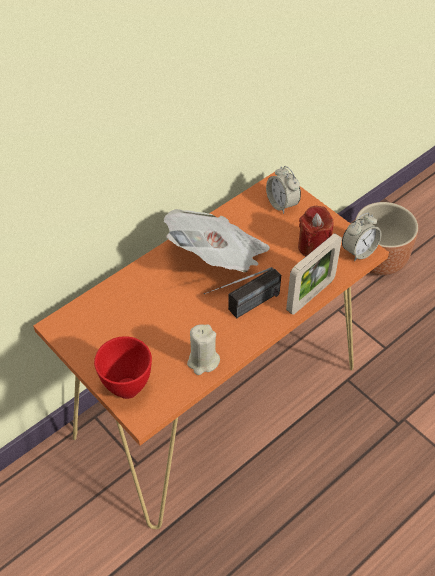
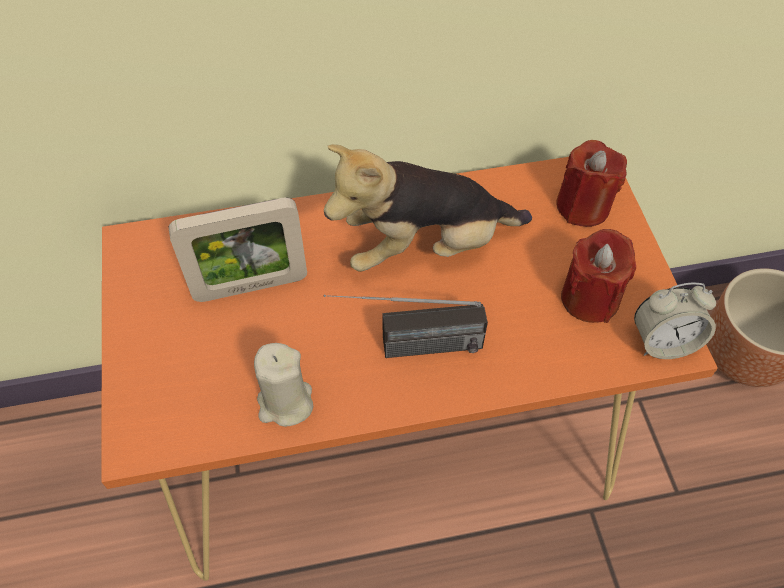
camera: 30 degrees right, 5 degrees up
(128, 387) = (151, 386): red bowl -> none
(218, 257) = (425, 247): newspaper -> plush toy
(282, 204) = (583, 206): alarm clock -> red candle
(310, 295) = (530, 379): picture frame -> picture frame (250, 286)

